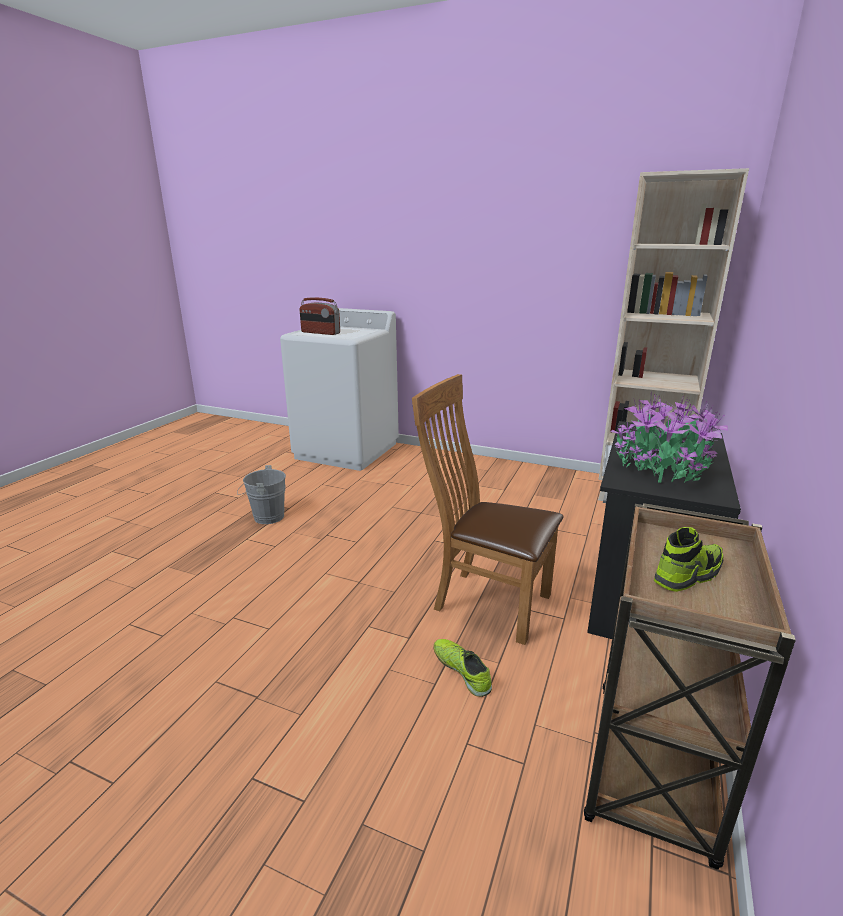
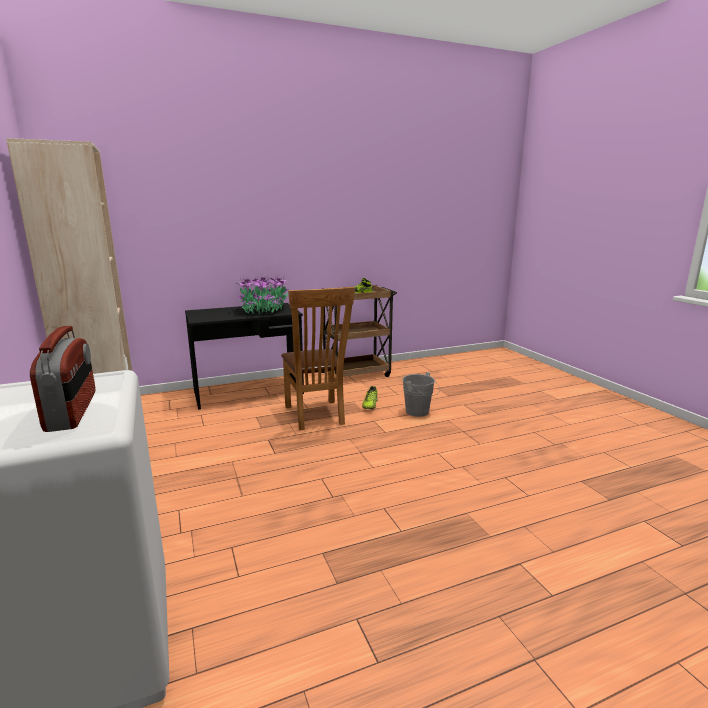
camera: 135 degrees left, 5 degrees down
(265, 517) = (359, 552): grey bucket -> grey bucket (419, 412)

